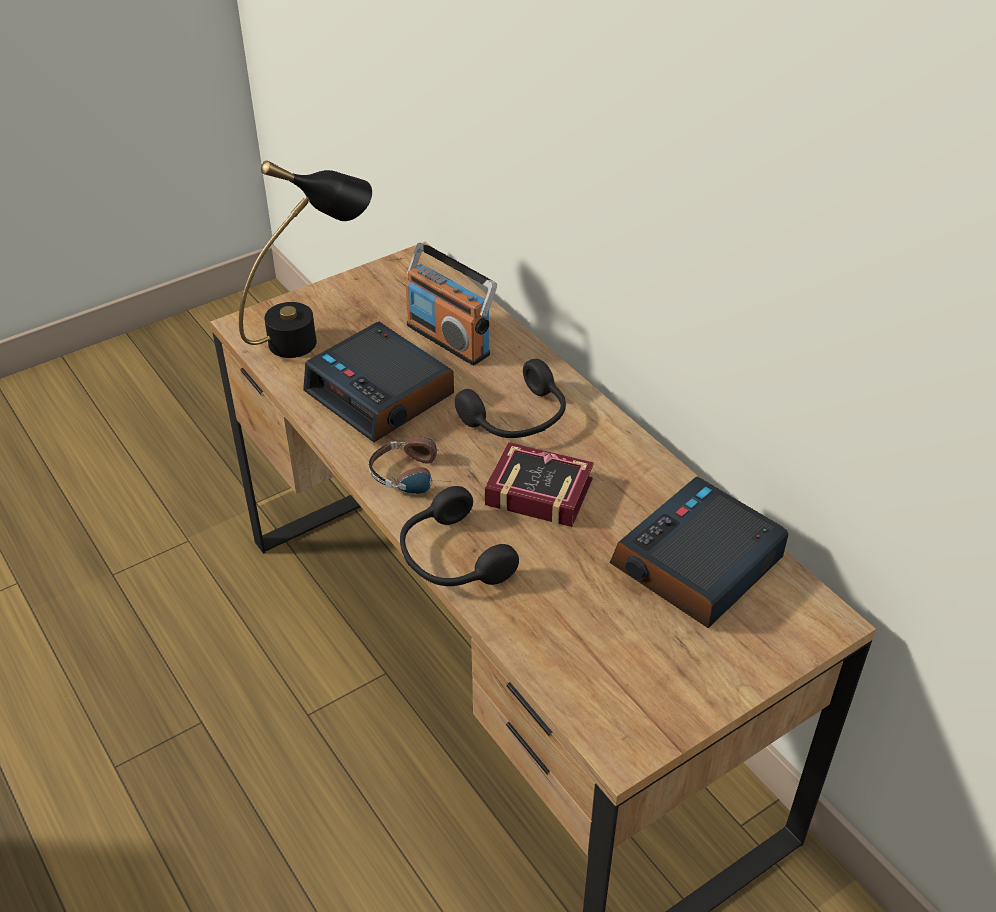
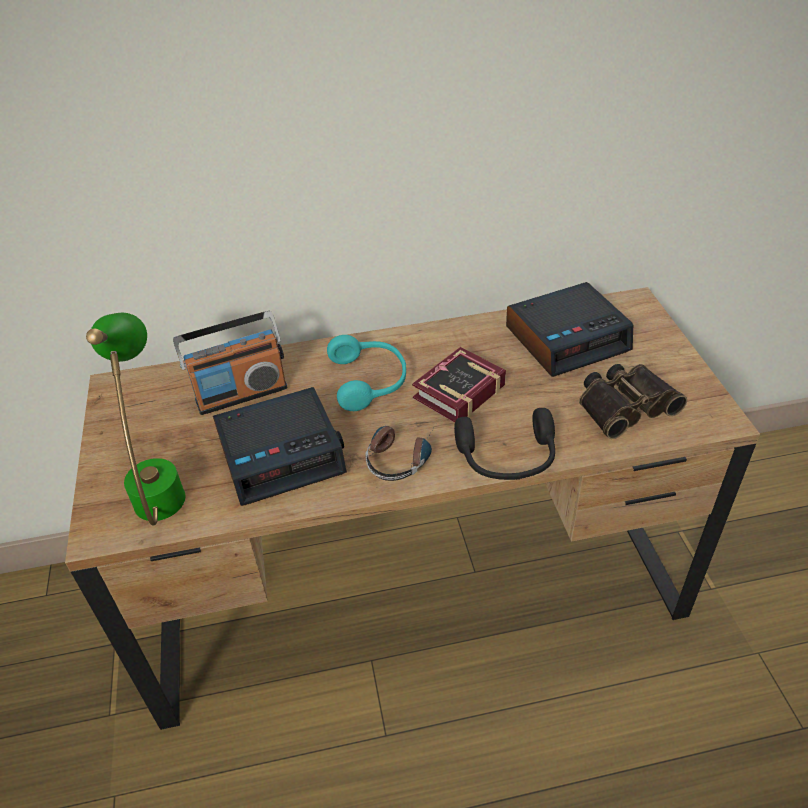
camera: 65 degrees left, 0 degrees up
(313, 334) = (159, 482): black table lamp -> green table lamp
(517, 419) = (370, 381): black headphones -> turquoise headphones
(596, 644) = (624, 405): none -> binoculars
(697, 565) = (567, 338): alarm clock -> alarm clock turned 90 degrees counterclockwise

